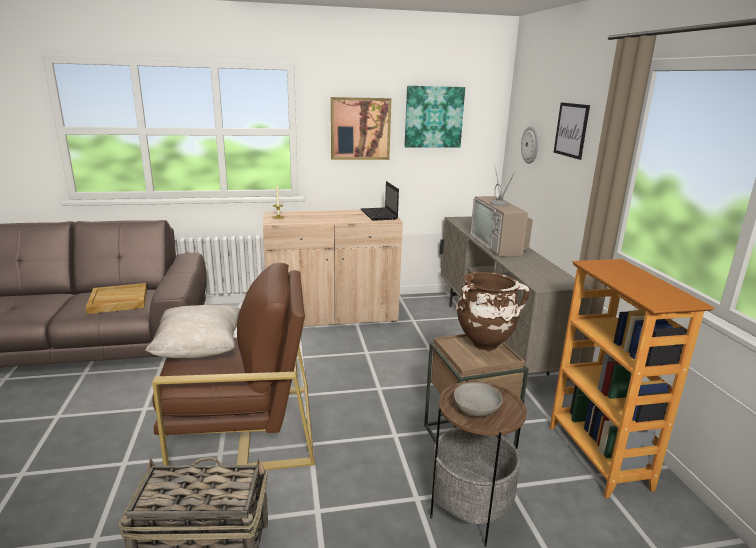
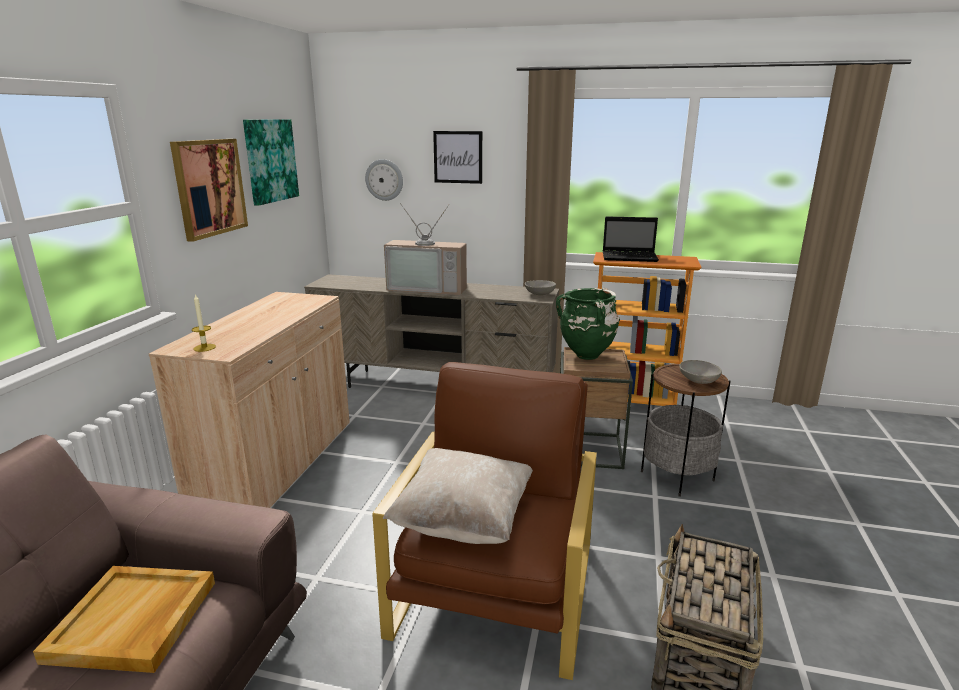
camera: 65 degrees left, 0 degrees up
(379, 215) = (294, 300): laptop -> laptop (630, 257)
(483, 345) = (586, 357): brown vase -> green vase
(553, 283) = (539, 294): none -> grey bowl

